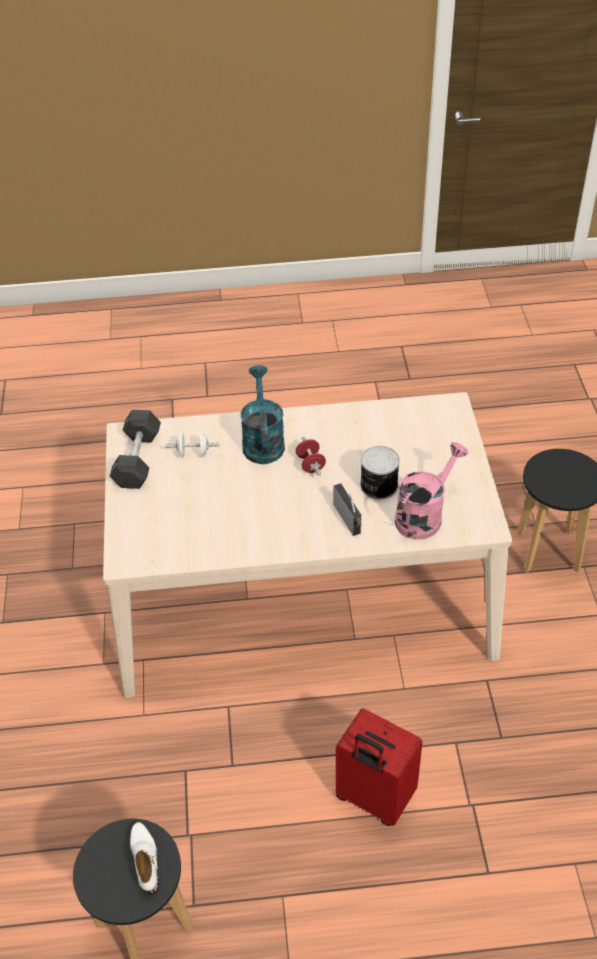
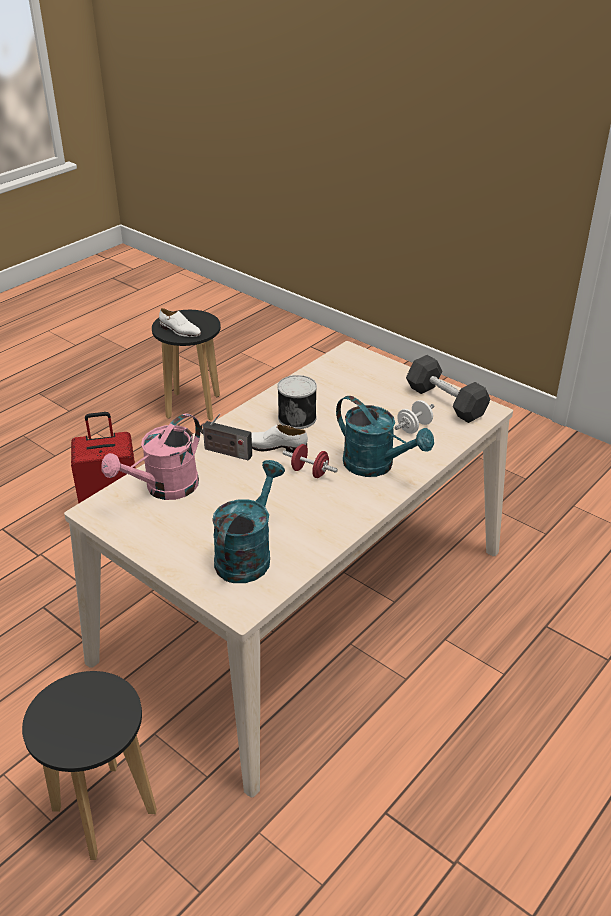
camera: 135 degrees right, 10 degrees down
(308, 501) = (274, 447): none -> white shoe
(378, 486) = (230, 488): can -> can (297, 417)
(417, 432) = (247, 554): none -> turquoise watering can
(424, 515) = (164, 489): pink watering can -> pink watering can turned 45 degrees clockwise

